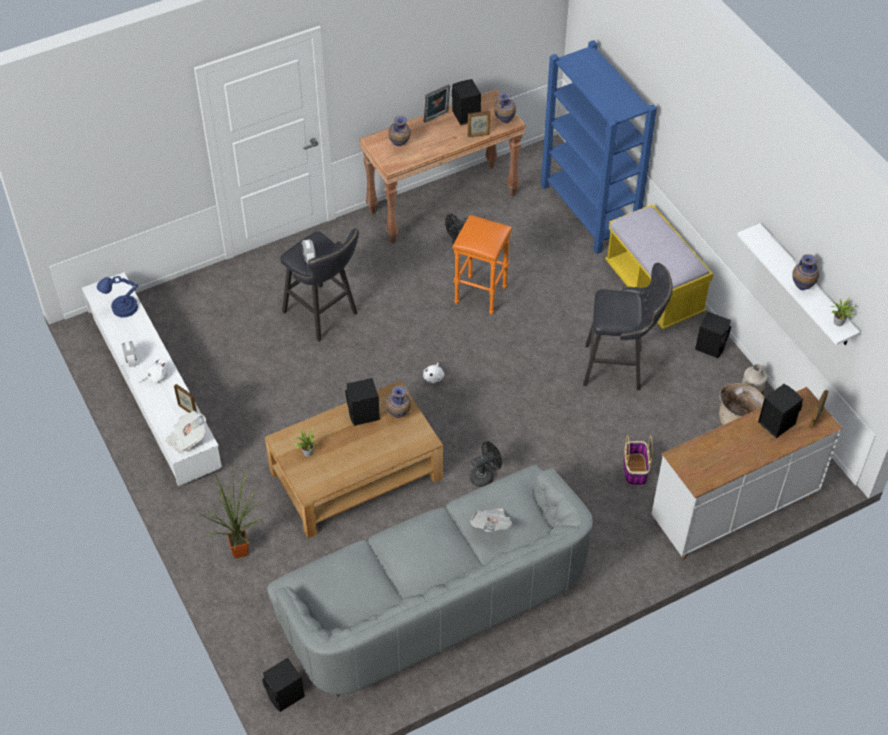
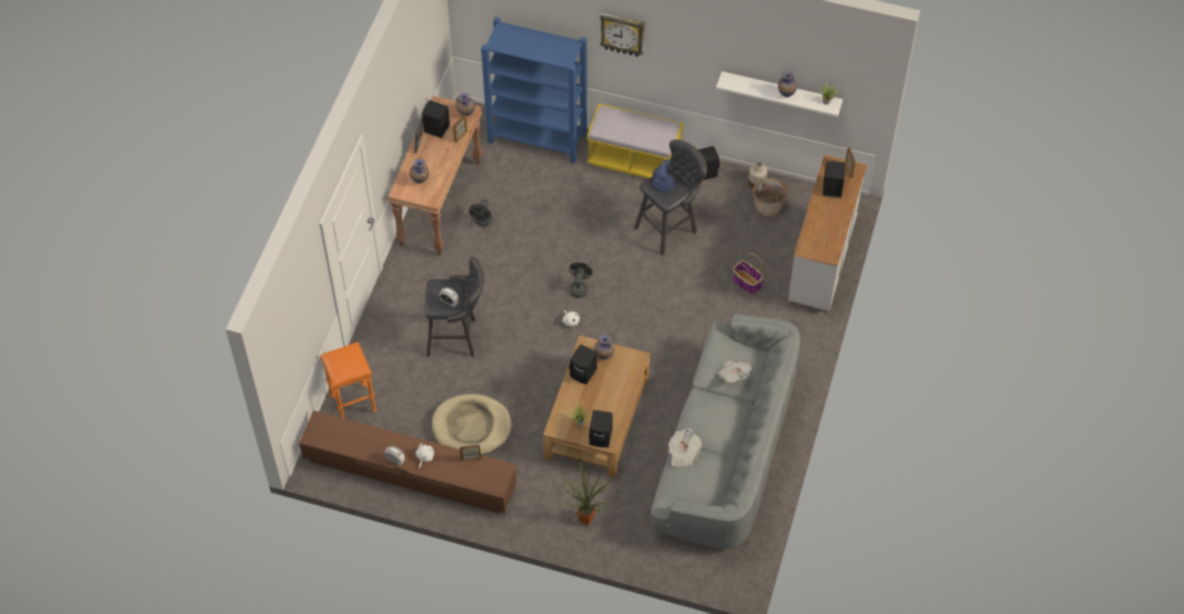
camera: 45 degrees left, 5 degrees up
(122, 308) = (345, 433): blue table lamp -> blue table lamp (663, 185)
(153, 391) = (410, 473): white tv stand -> brown tv stand
(187, 438) = (493, 476): newspaper -> newspaper (683, 453)
(245, 396) = (471, 427): none -> beige dog bed
(285, 696) = (709, 571): black speaker -> black speaker (601, 437)
(481, 295) = (537, 246): orange stool -> orange stool (354, 404)
(484, 475) = (669, 356): black fan -> black fan (579, 288)
(689, 121) = (623, 34): none -> wall clock

